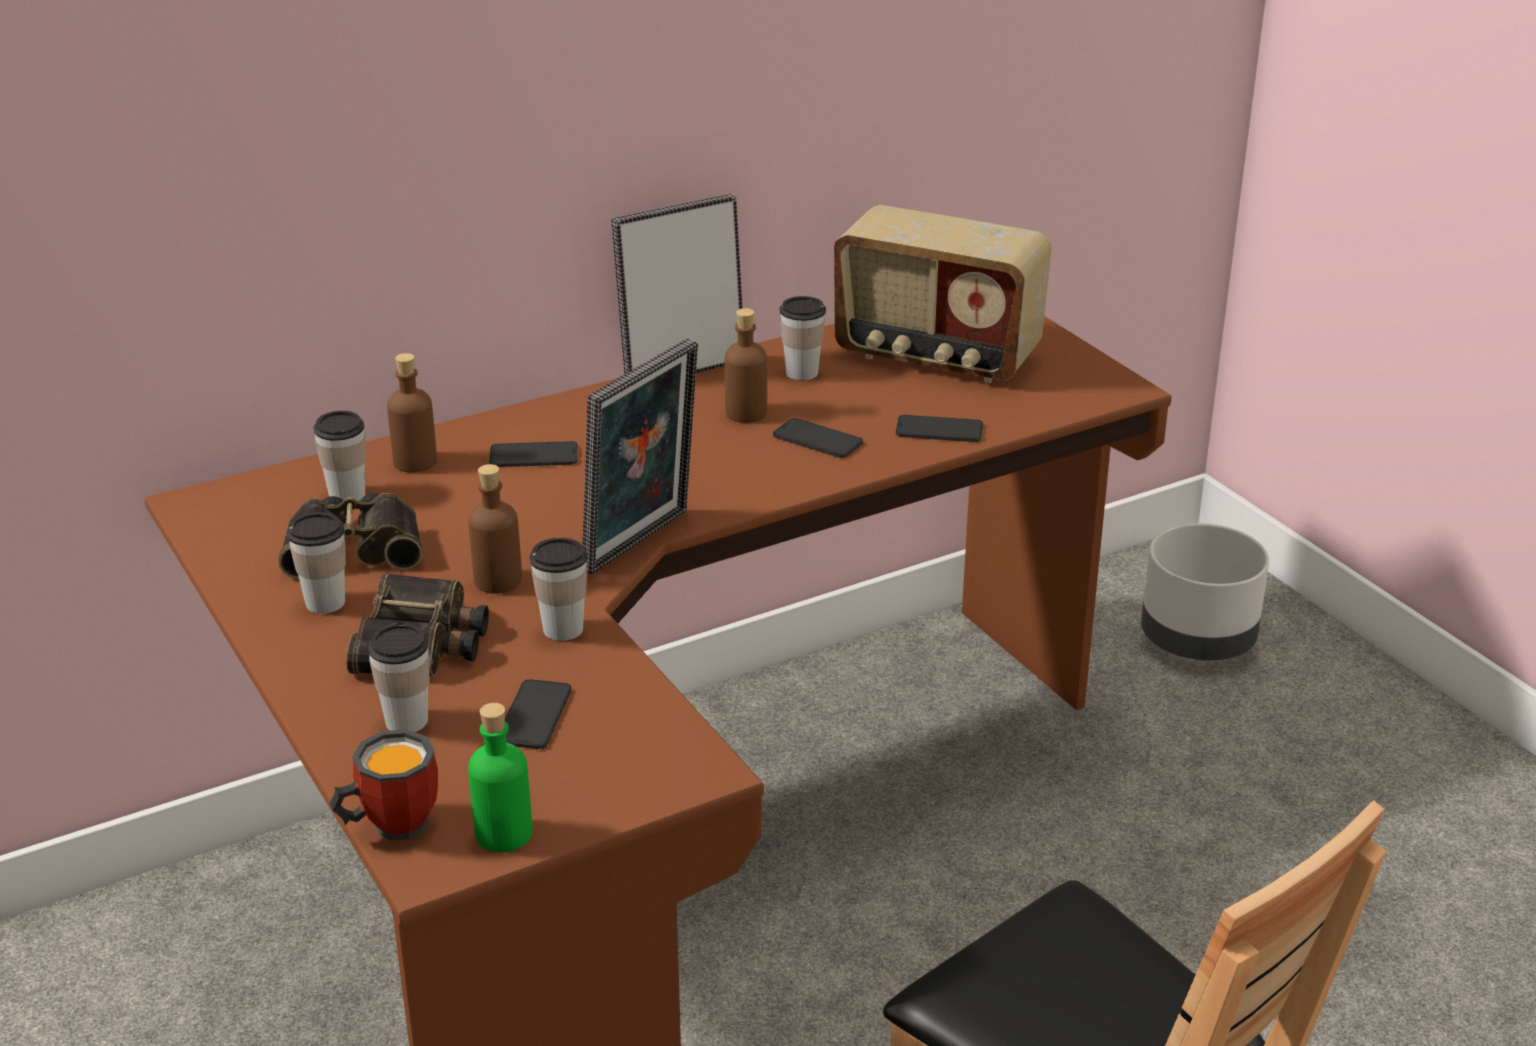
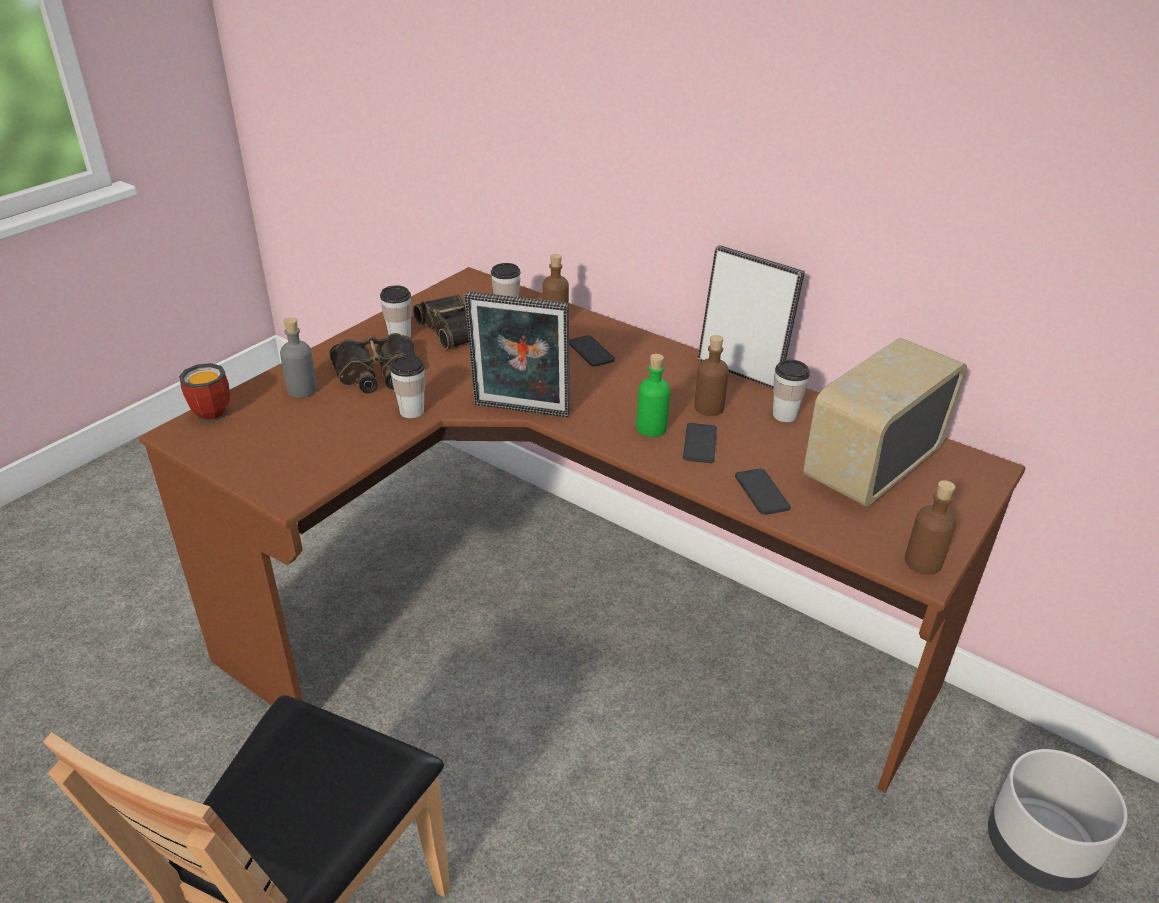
camera: 65 degrees right, 5 degrees up
(406, 721) = (302, 390): cup -> grey bottle
(498, 580) = (450, 378): brown bottle -> brown bottle (923, 562)
(503, 834) = (209, 446): green bottle -> green bottle (651, 428)
(534, 715) = (322, 426): phone -> none
(936, 357) = (870, 466): radio -> radio turned 45 degrees clockwise

